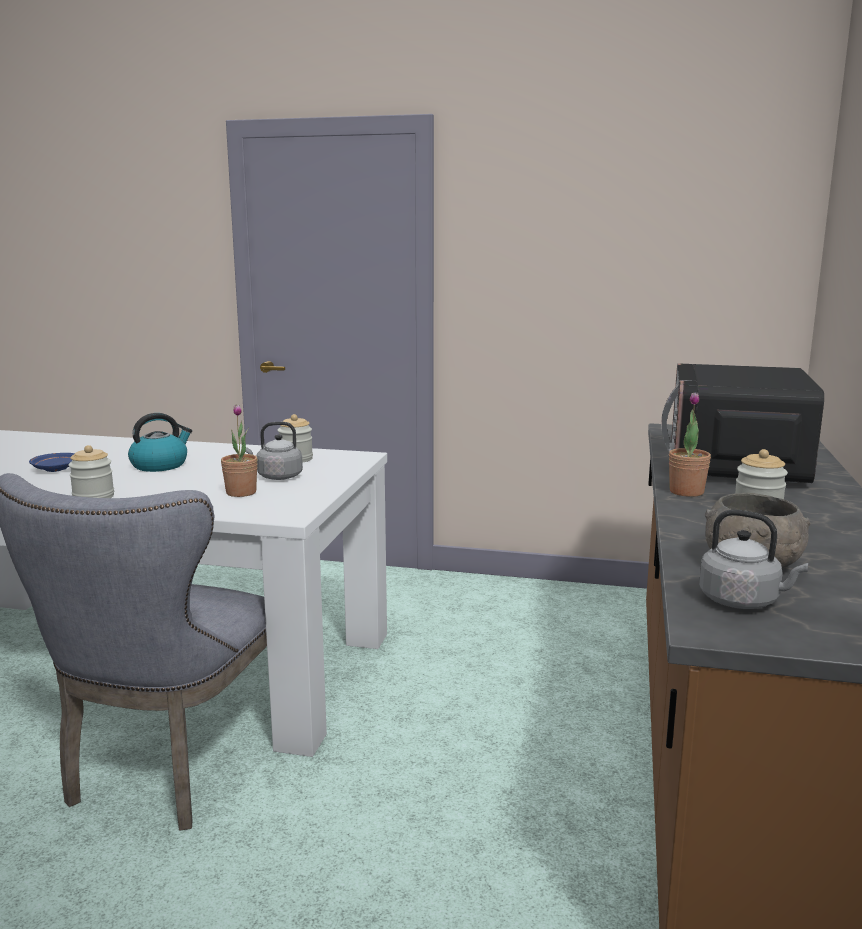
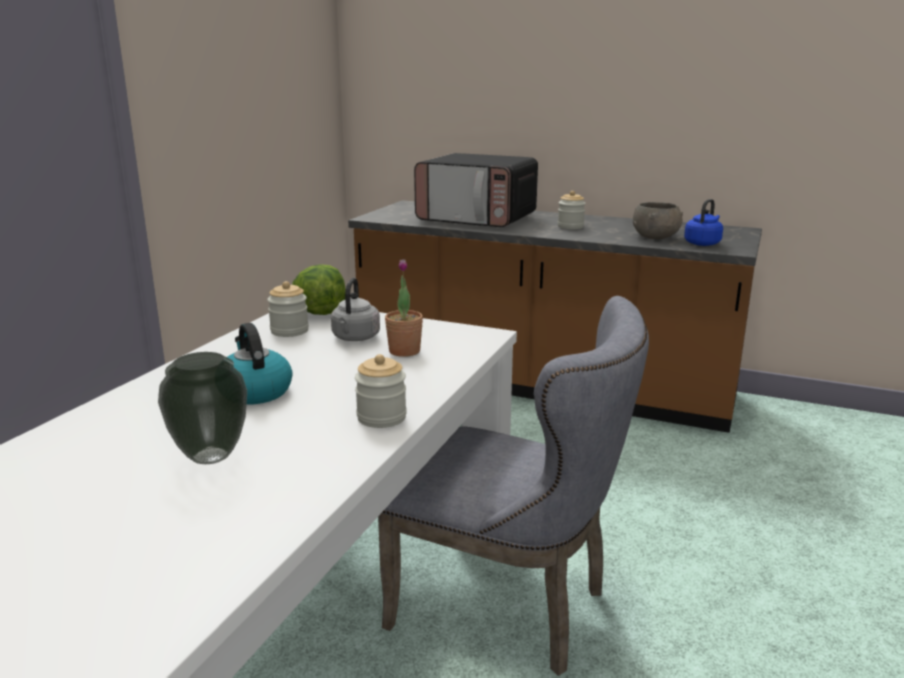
camera: 80 degrees left, 5 degrees up
(56, 469) = (209, 457): blue plate -> vase
(348, 462) = (320, 313): none -> lettuce
(686, 492) = (532, 231): potted plant -> none
(743, 601) = (703, 243): grey kettle -> blue kettle

